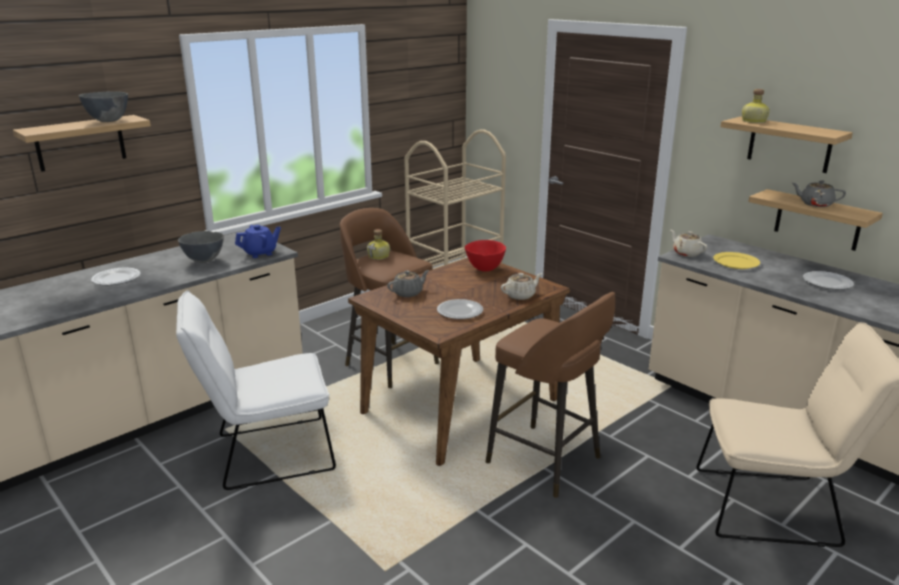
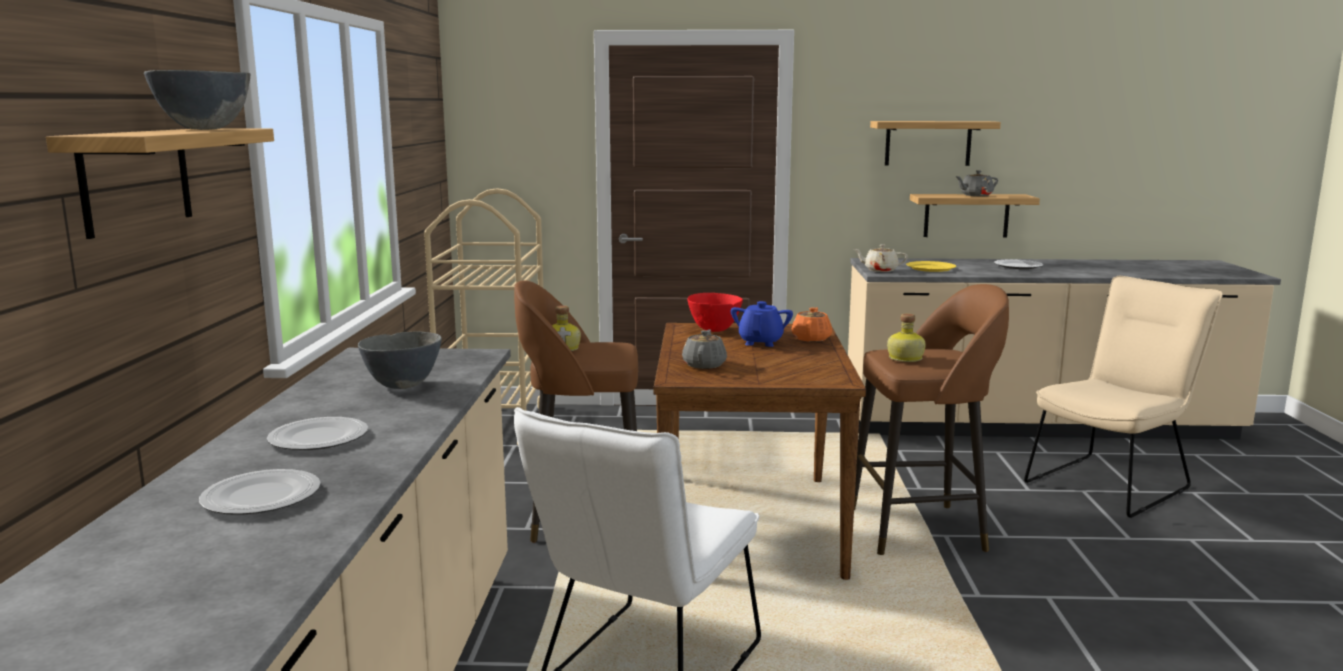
camera: 45 degrees left, 10 degrees down
(260, 253) = (462, 361): blue teapot -> blue teapot (761, 342)
(459, 311) = (802, 363): plate -> plate (261, 497)
(520, 295) = (811, 338): beige teapot -> orange teapot
(753, 121) = (899, 121): bottle -> bottle (904, 358)

